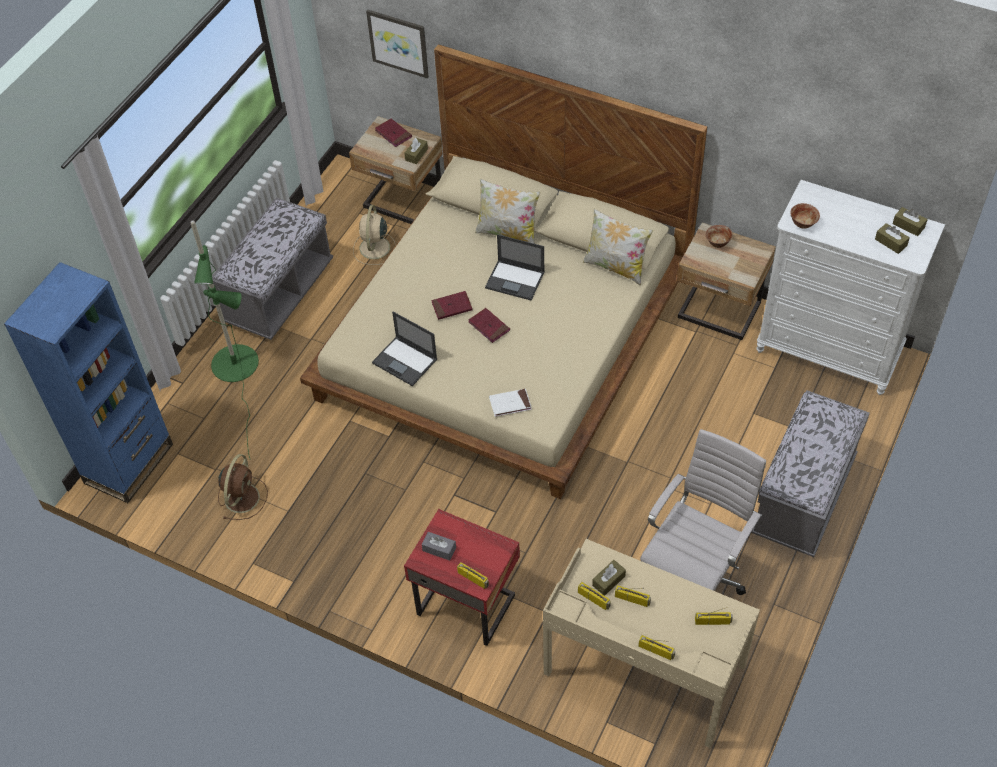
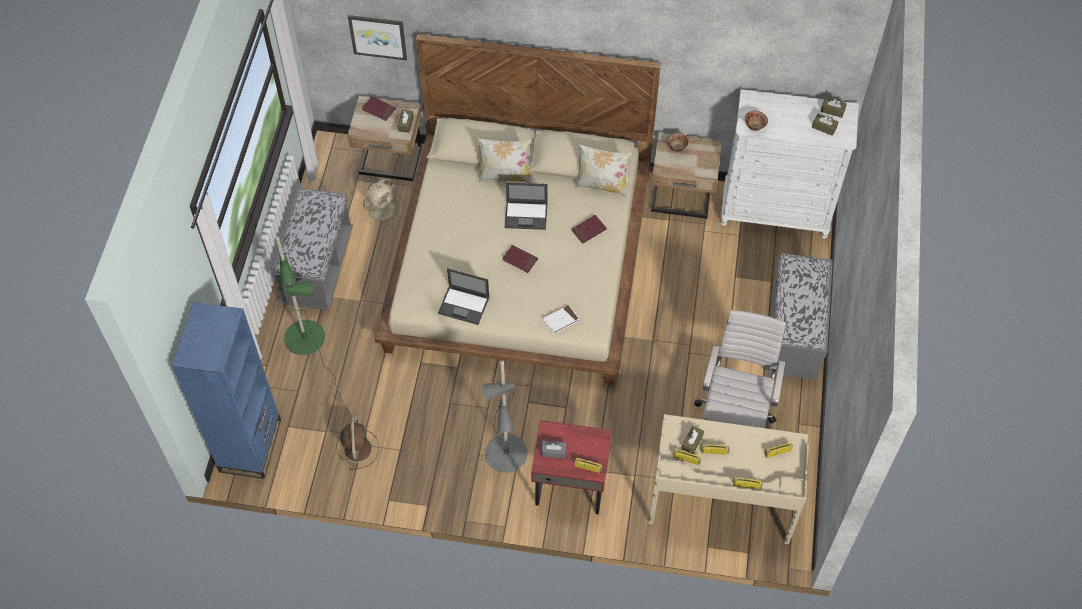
camera: 20 degrees left, 5 degrees up
(374, 249) = (383, 209): beige fan -> beige fan turned 120 degrees counterclockwise
(393, 545) = (496, 455): none -> grey floor lamp
(452, 307) = (484, 250): red book -> red book (588, 230)

